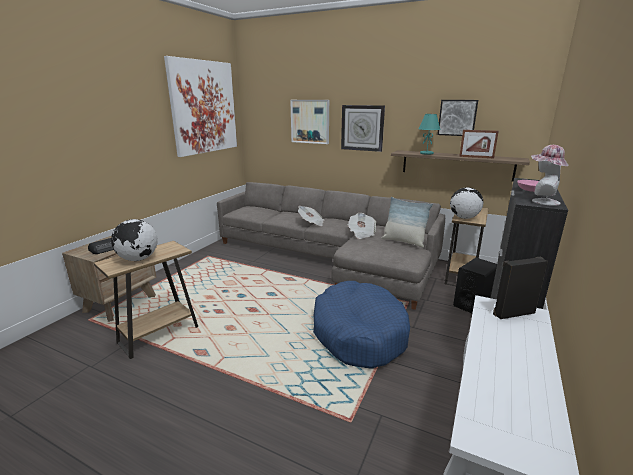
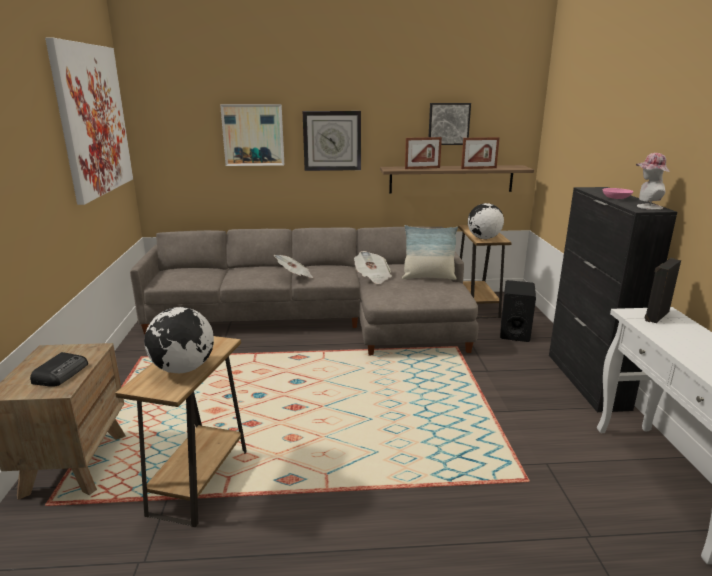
camera: 30 degrees left, 0 degrees up
(358, 333) = (443, 394): blue dog bed -> none
(426, 153) = (422, 168): turquoise table lamp -> picture frame

